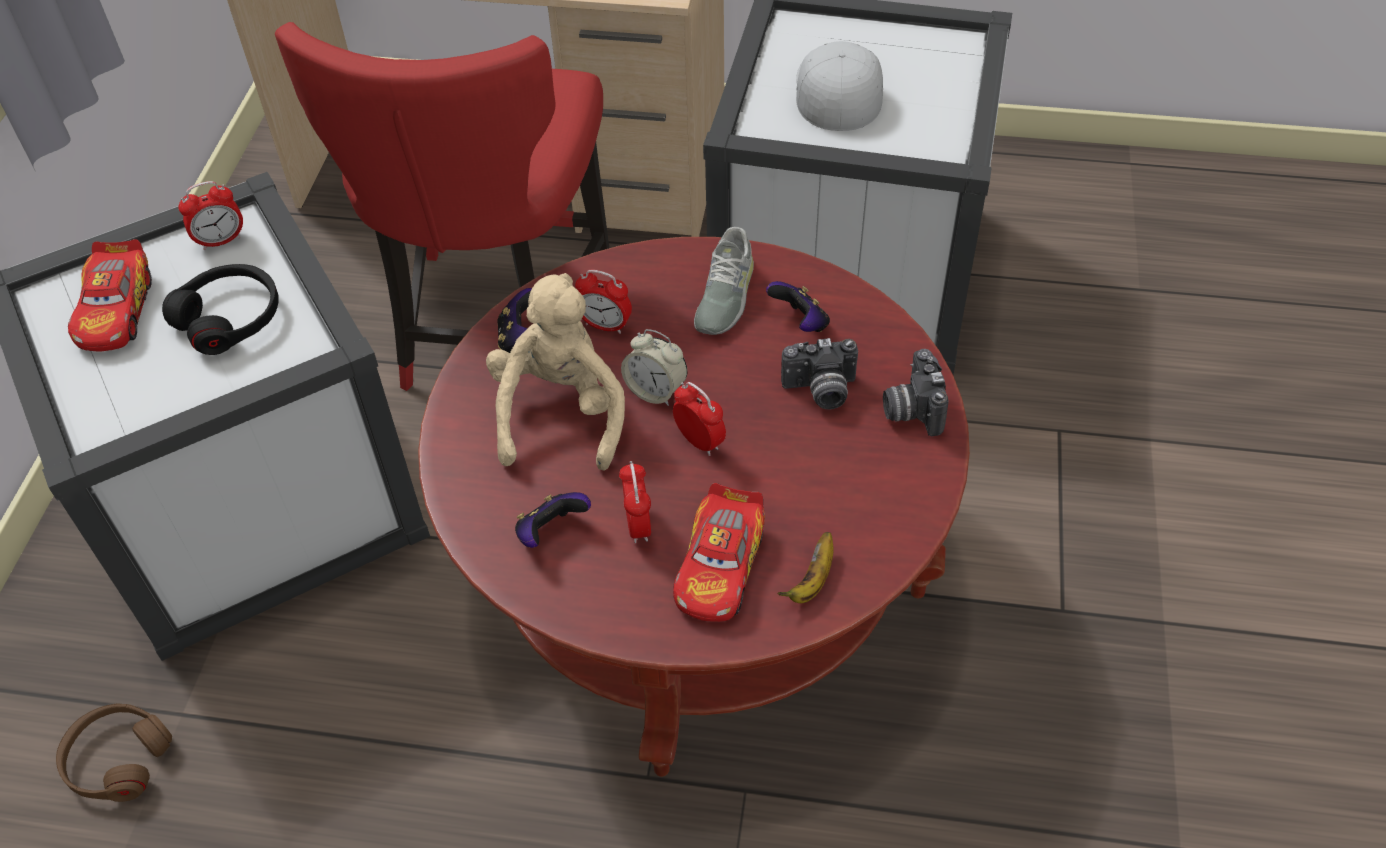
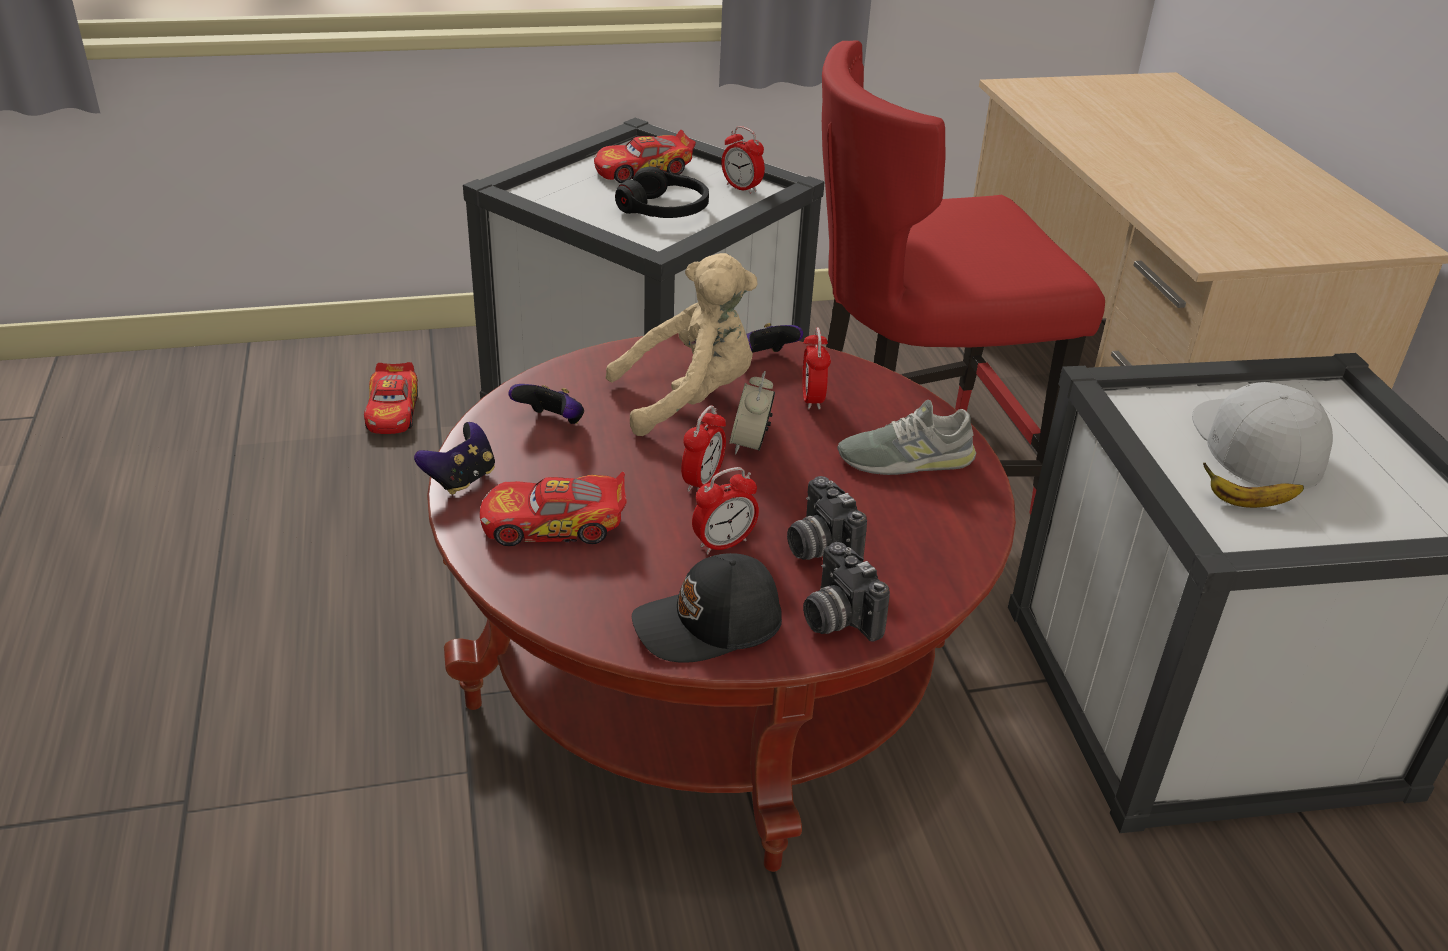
camera: 65 degrees right, 15 degrees down
(118, 759) = (393, 411): brown headphones -> toy car
(638, 525) = (582, 467): alarm clock -> alarm clock (723, 544)
(800, 323) = (906, 516): game controller -> game controller (461, 479)
(812, 581) = (562, 587): banana -> banana (1247, 503)
(837, 90) = (1255, 442): white cap -> white cap turned 75 degrees counterclockwise
(895, 491) = (709, 626): none -> black cap
(911, 409) = (836, 618): camera -> camera turned 90 degrees counterclockwise

